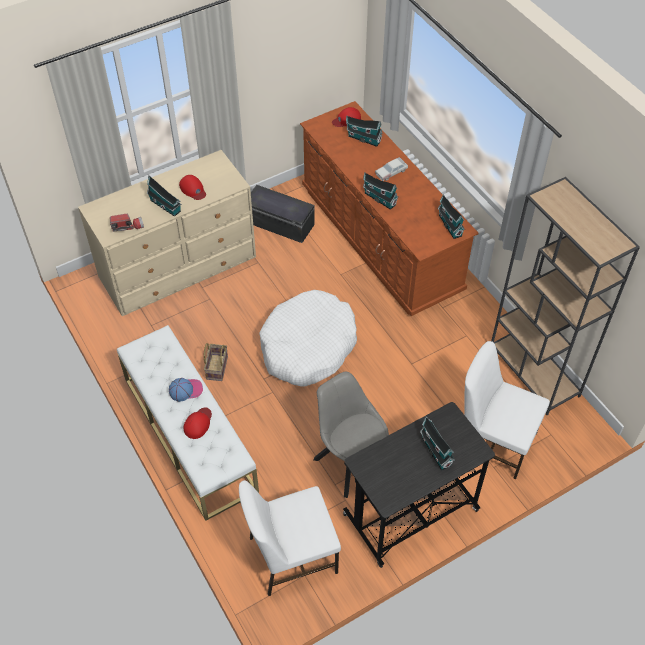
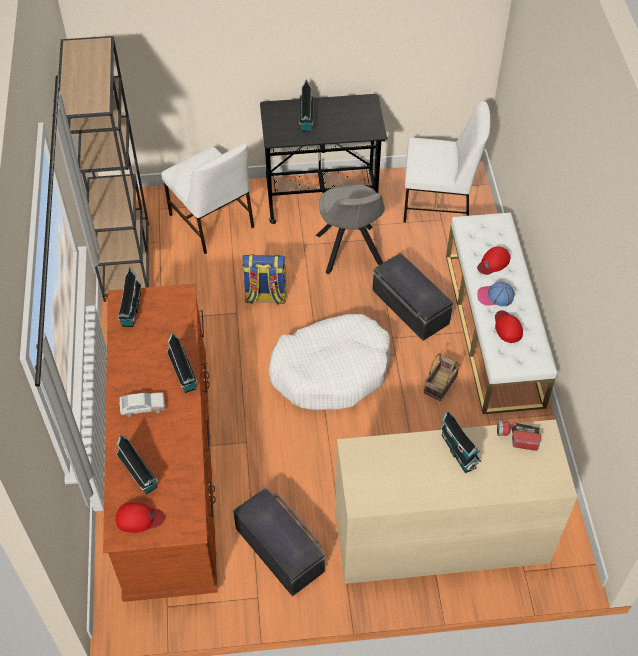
camera: 155 degrees left, 0 degrees up
(193, 189) = (413, 463): red cap -> red cap (507, 327)
(270, 425) = (409, 307): none -> black storage box
(397, 387) = (265, 296): none -> backpack

